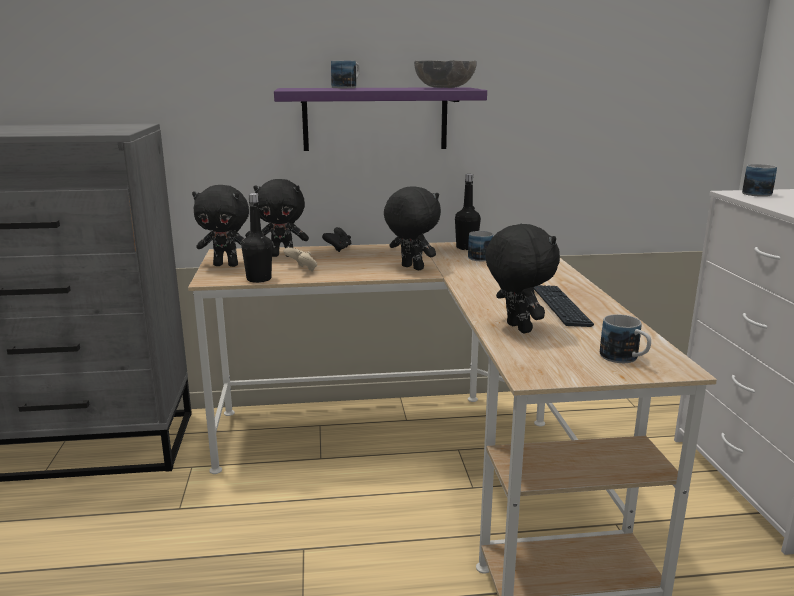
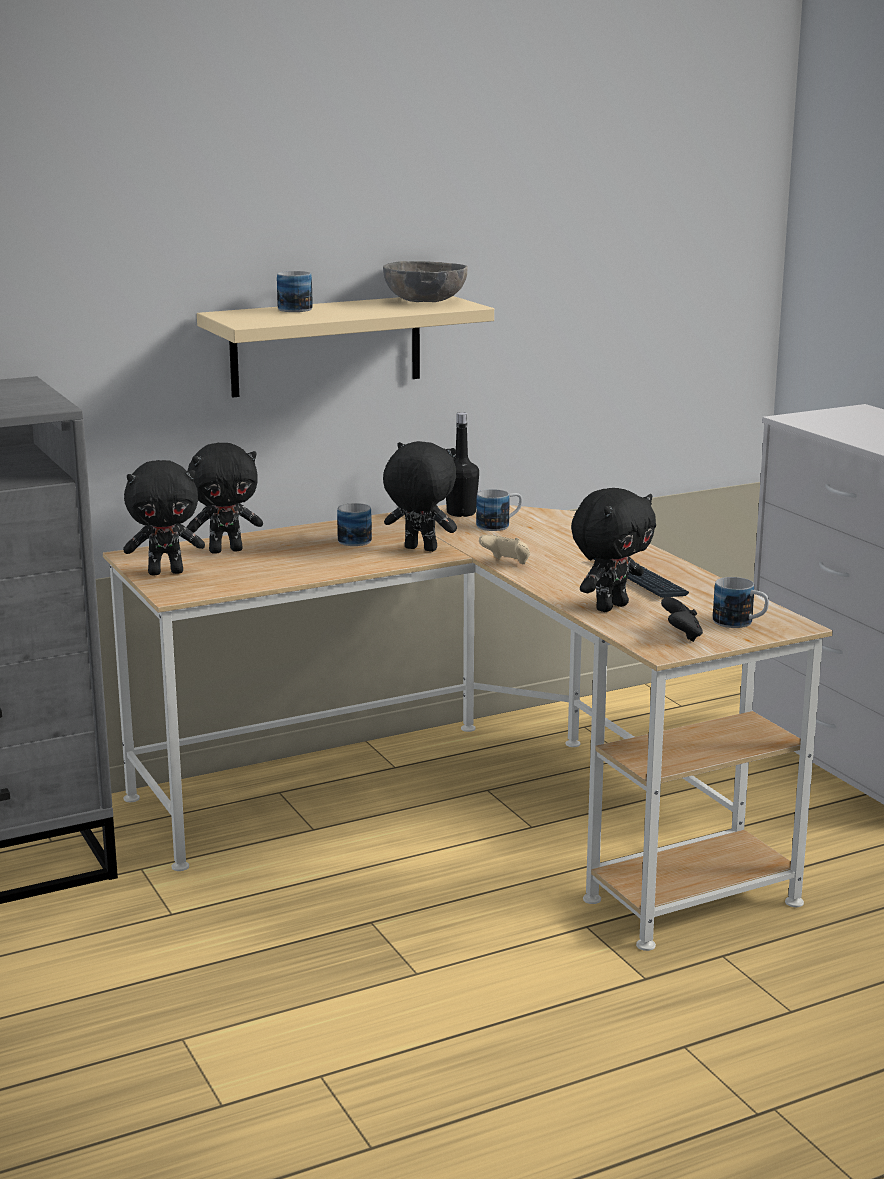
camera: 20 degrees left, 0 degrees up
(259, 279) = (239, 586): black bottle -> none
(302, 270) = (280, 567): beige game controller -> beige game controller (507, 563)
(338, 249) = (291, 533): black game controller -> black game controller (681, 636)
(375, 119) = (326, 345): purple shelf -> beige shelf
(516, 328) = (610, 607): black plush toy -> black plush toy turned 90 degrees clockwise
(754, 193) = (812, 416): mug -> mug (353, 539)

